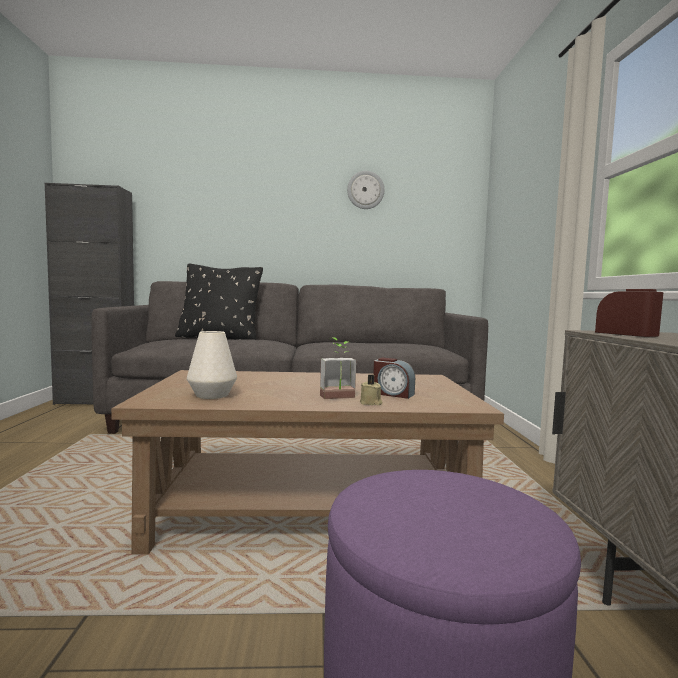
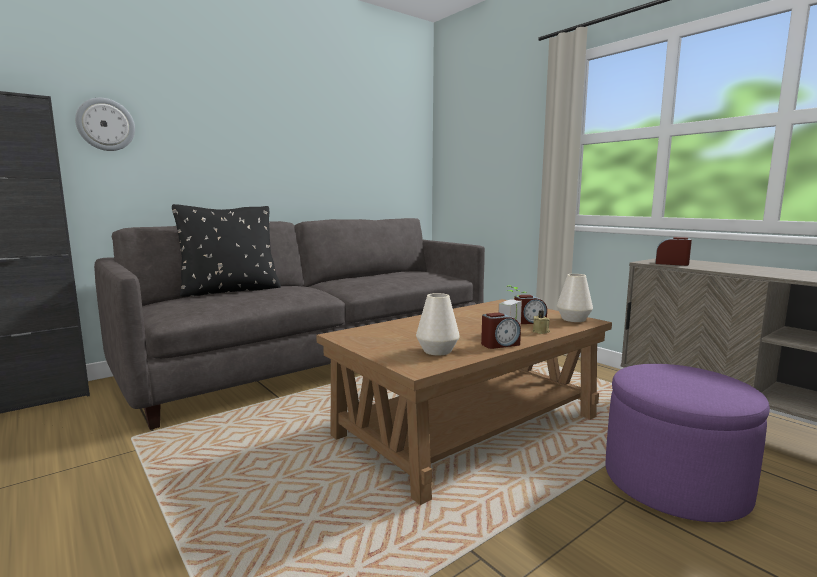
camera: 35 degrees left, 5 degrees up
(283, 403) = (499, 344): none -> alarm clock
(365, 190) = (336, 118): wall clock -> wall clock (105, 124)
(457, 402) = (573, 319): none -> white vase

